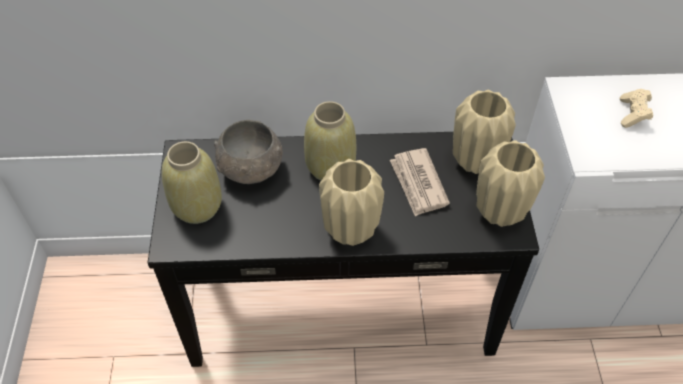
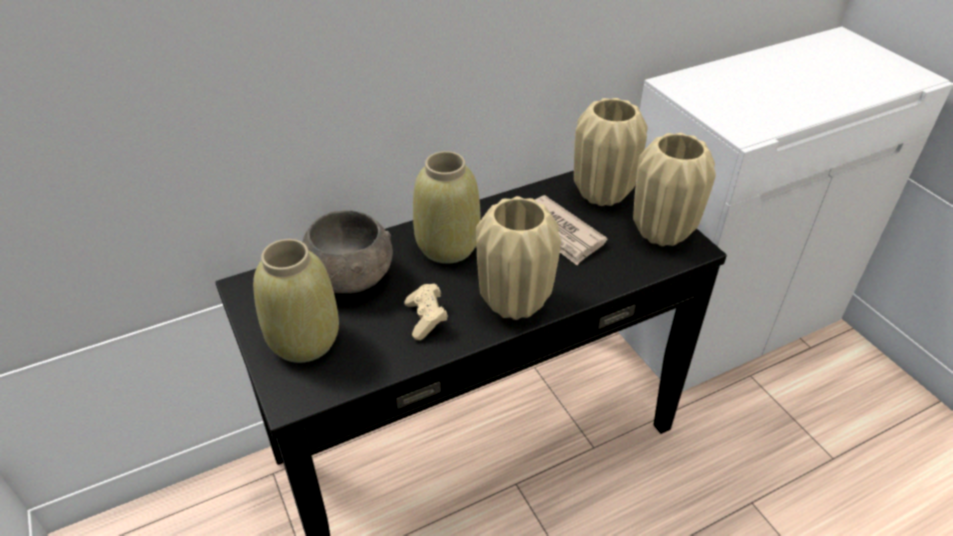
camera: 25 degrees left, 10 degrees down
(633, 114) = (752, 88): beige game controller -> beige game controller (426, 319)

